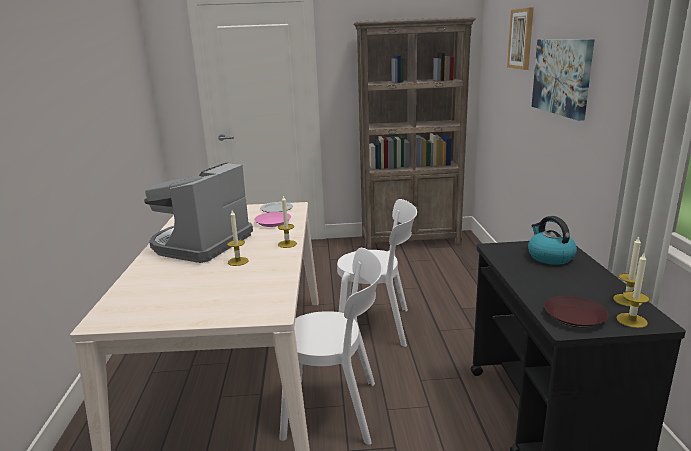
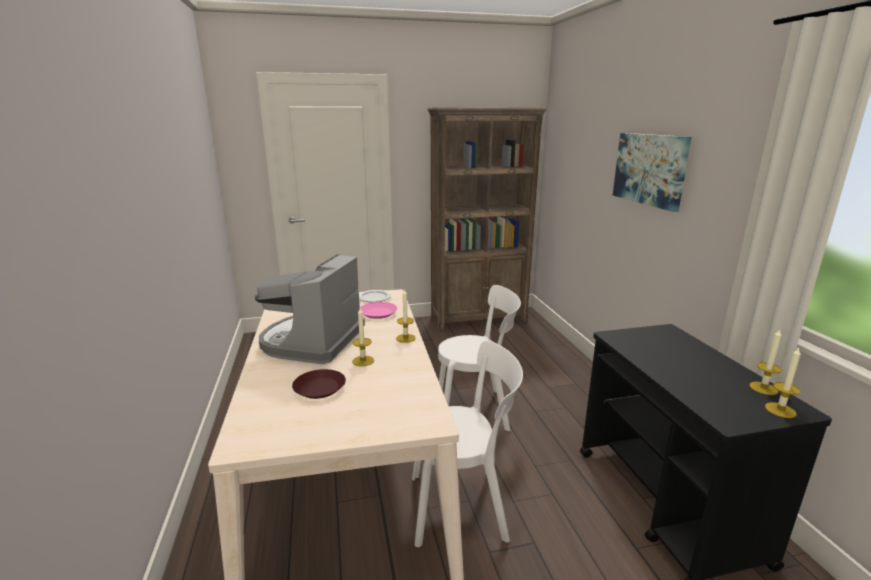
camera: 10 degrees left, 0 degrees up
(521, 39) = (597, 131): picture -> none
(549, 257) = (668, 344): kettle -> none
(574, 316) = (728, 409): brown plate -> brown plate (319, 388)

